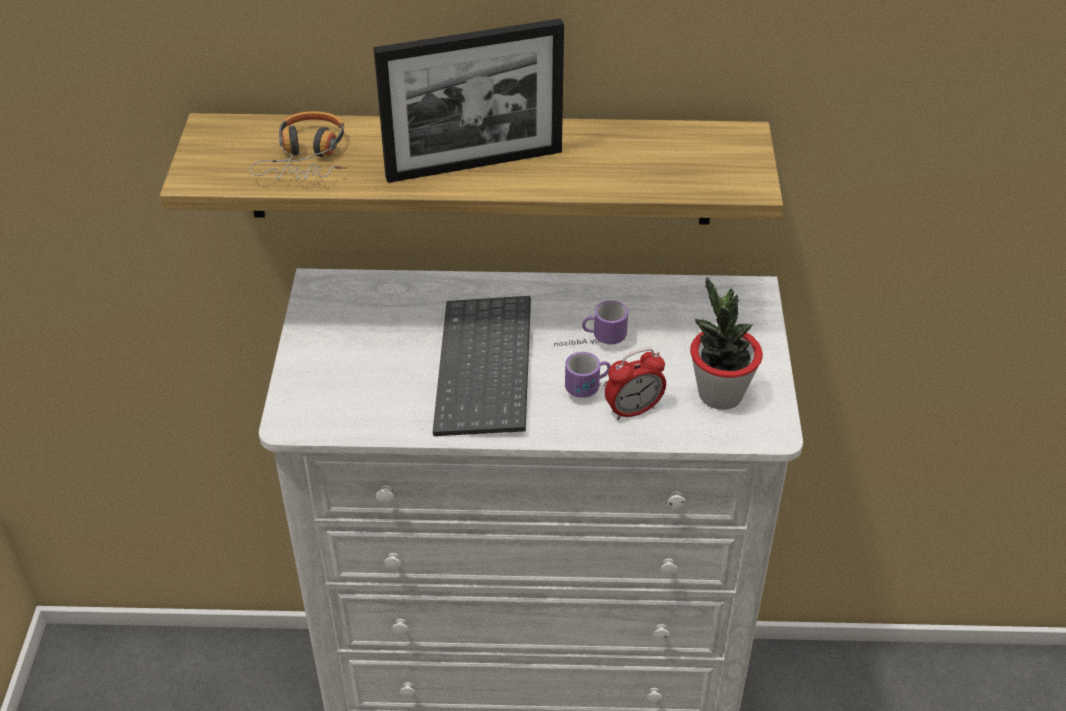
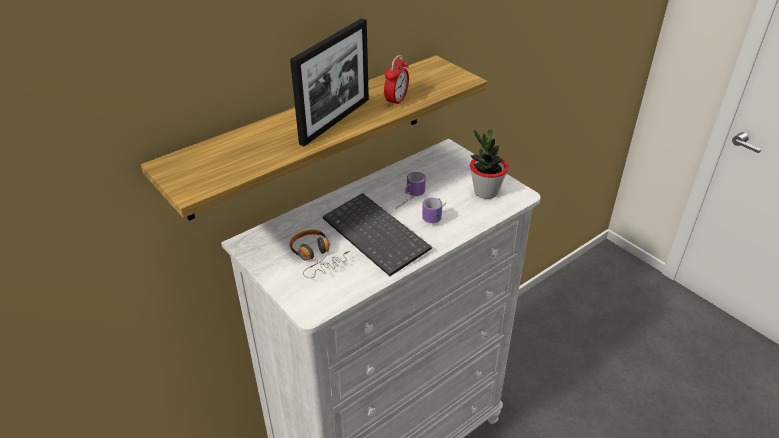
camera: 40 degrees left, 5 degrees down
(307, 158) = (244, 154): headphones -> headphones (316, 257)
(633, 410) = (461, 216): alarm clock -> alarm clock (396, 101)

